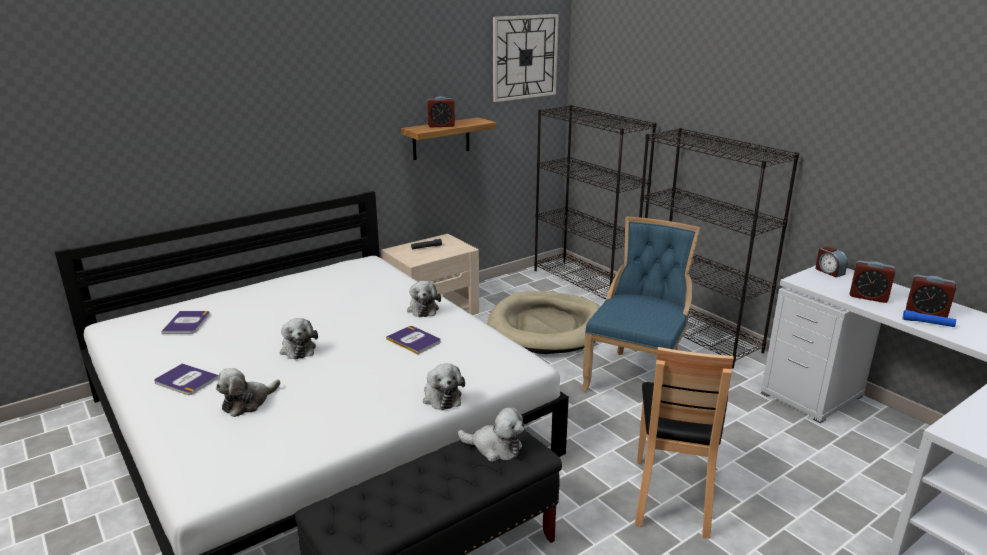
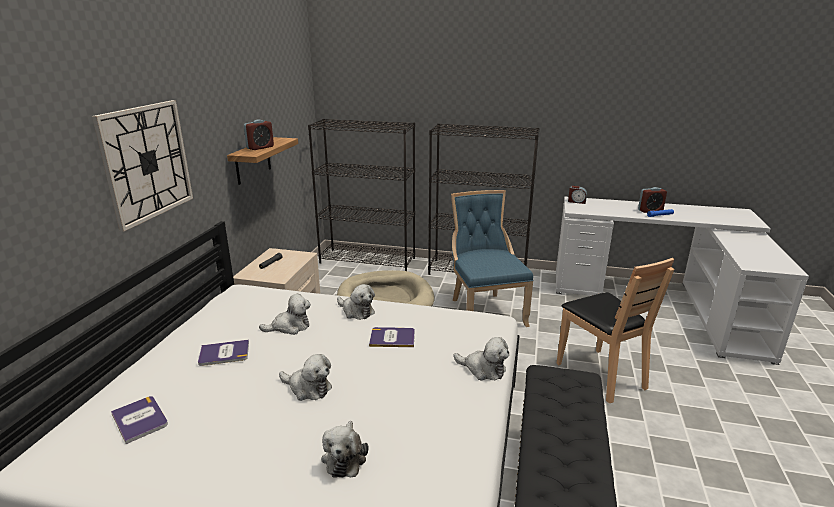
camera: 40 degrees left, 0 degrees up
(186, 380) = (243, 473): book -> book (224, 353)
(495, 447) = (559, 387): plush toy -> plush toy (290, 327)
(524, 57) = (291, 80): wall clock -> wall clock (147, 162)
(868, 297) = (616, 210): alarm clock -> none

